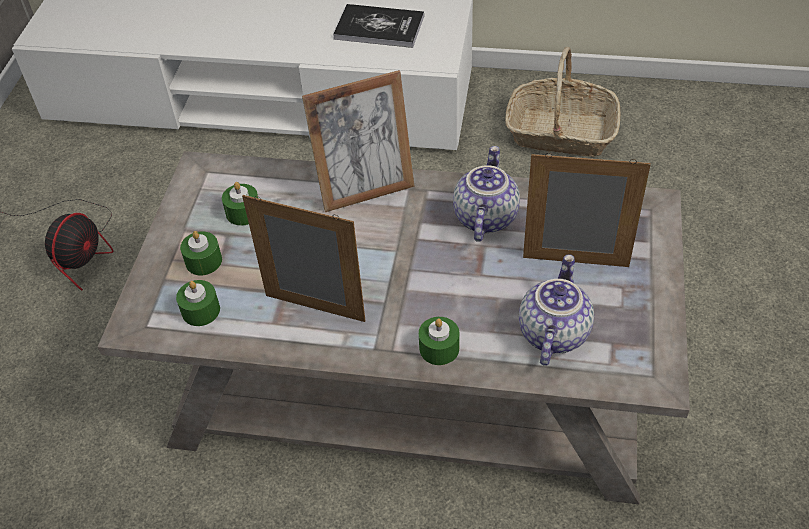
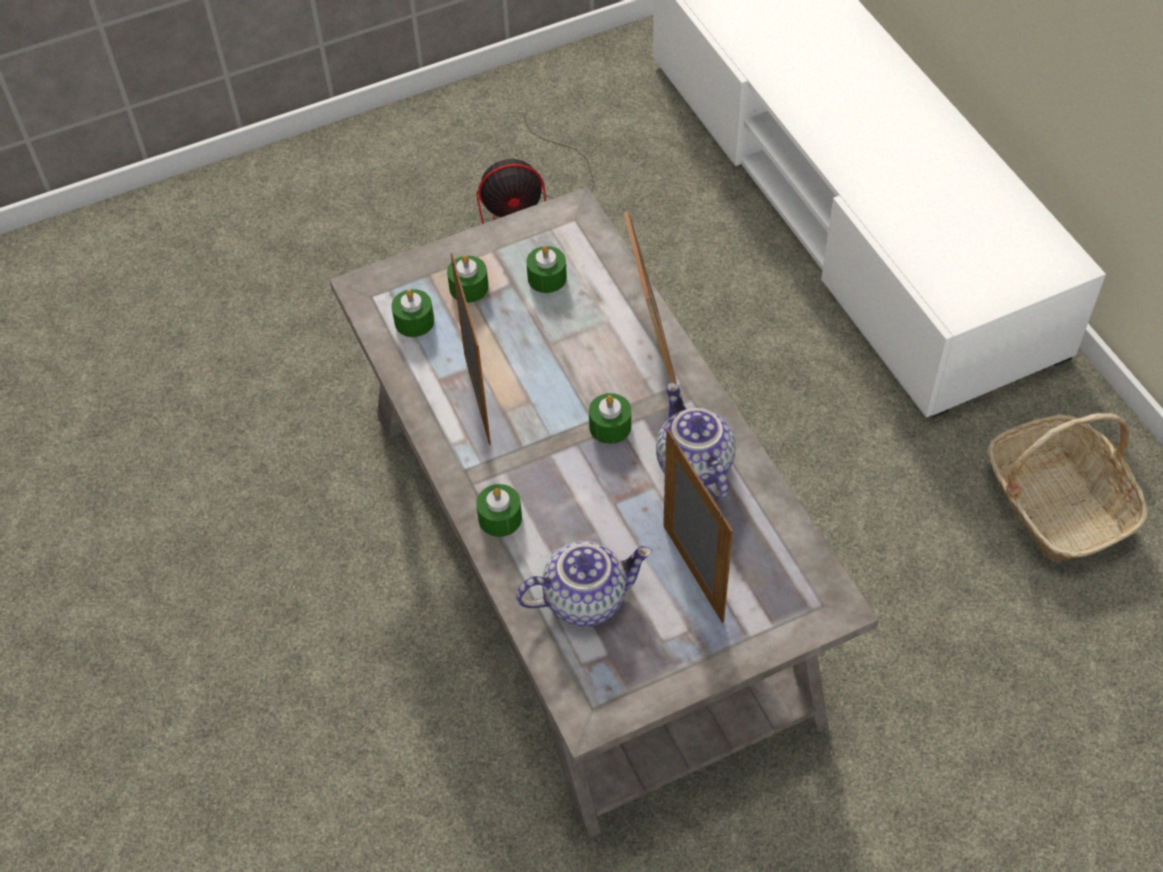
camera: 55 degrees right, 5 degrees up
(365, 190) = (650, 351): picture frame -> picture frame turned 135 degrees counterclockwise
(379, 27) = (961, 224): book -> none
(411, 243) = (610, 426): none -> green candle
(484, 217) = (692, 465): teapot -> teapot turned 90 degrees counterclockwise

